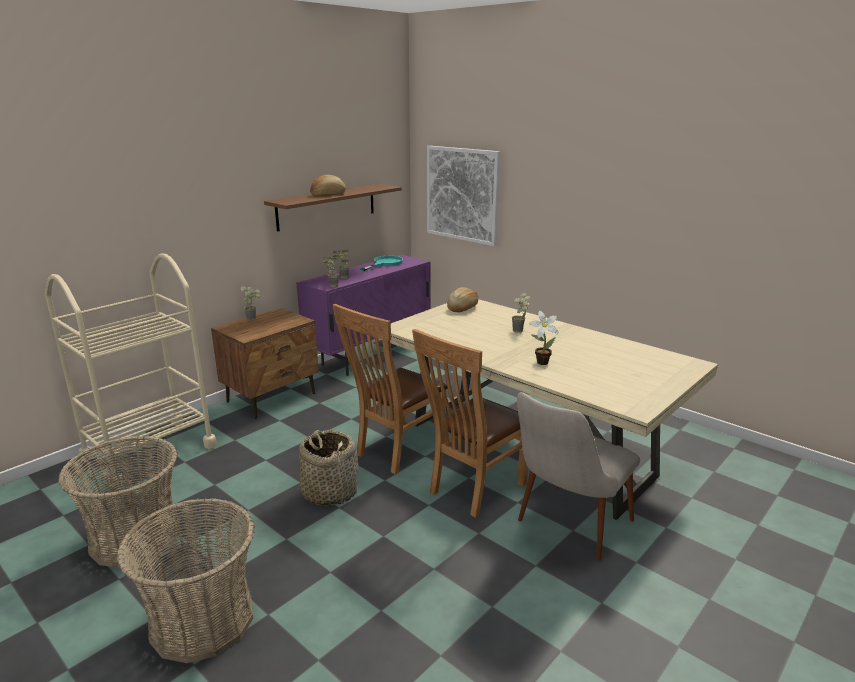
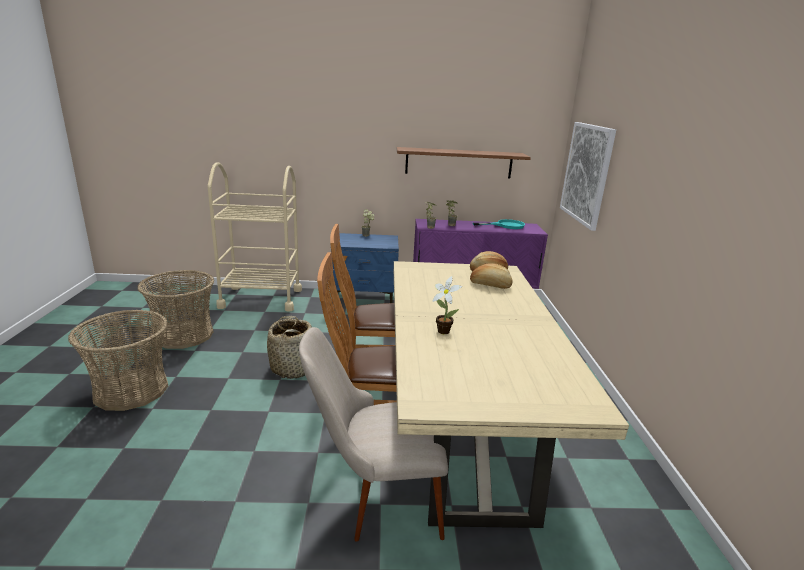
camera: 45 degrees right, 0 degrees up
(272, 397) = (365, 300): brown nightstand -> blue nightstand
(328, 194) = (452, 151): bread -> bread (490, 285)
(520, 332) = (489, 304): potted plant -> none

